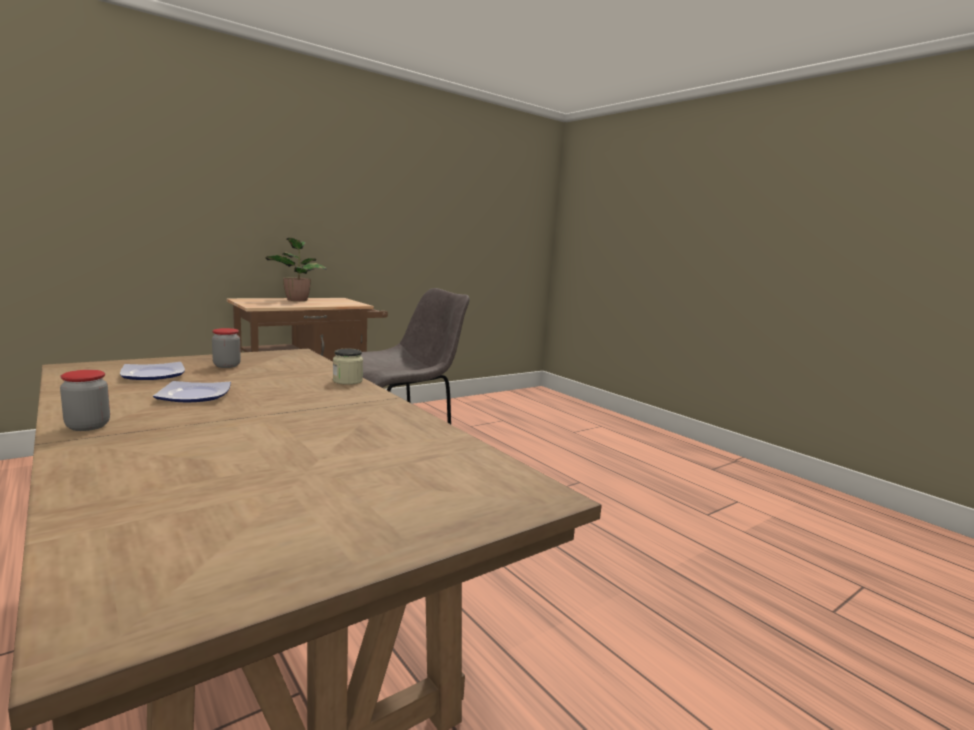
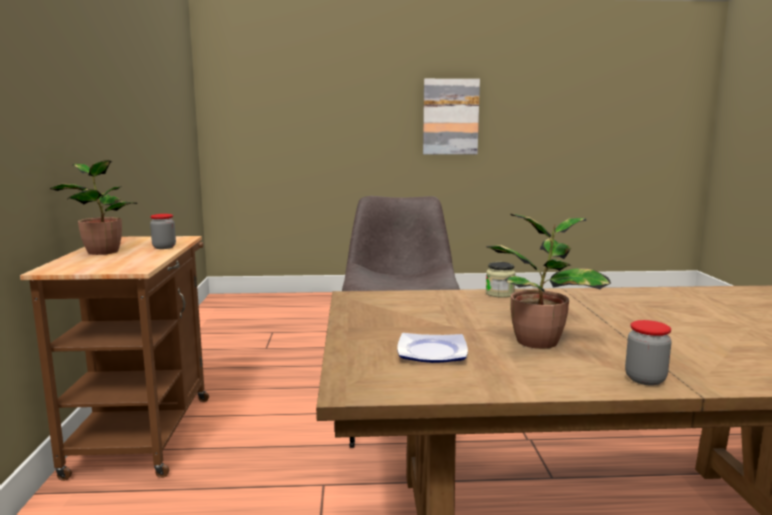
camera: 55 degrees left, 0 degrees up
(195, 396) = (539, 341): plate -> potted plant
(227, 365) = (403, 323): jar -> jar (164, 247)
(784, 236) = (450, 117): none -> picture

